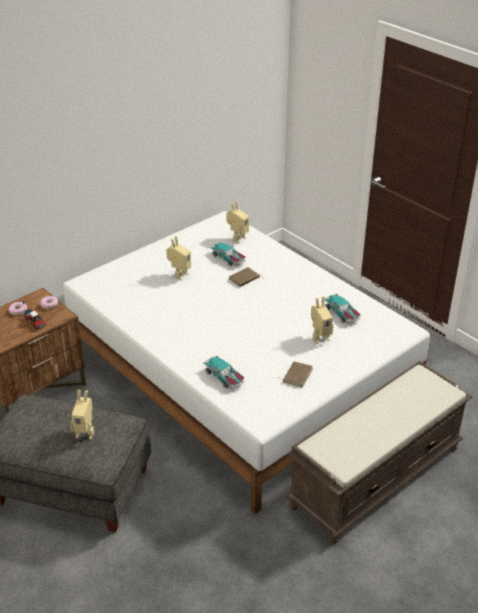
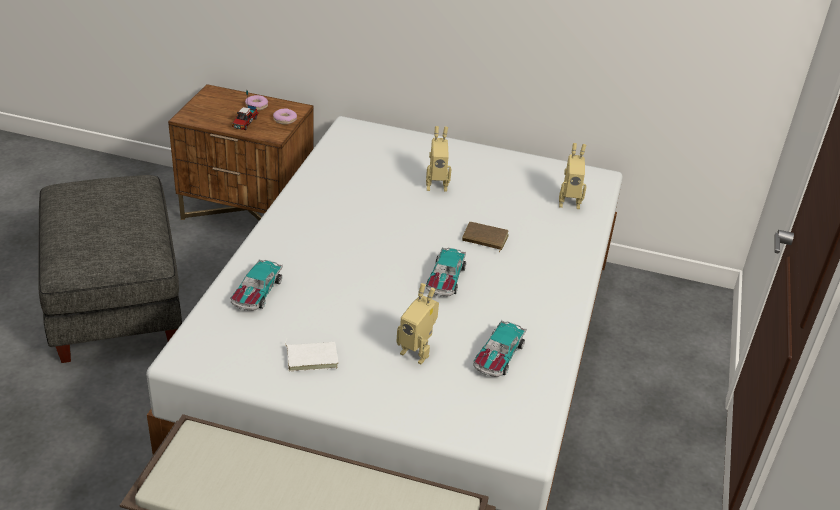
camera: 55 degrees right, 0 degrees up
(85, 432) = (107, 235): toy robot -> none
(228, 258) = (515, 210): toy car -> toy car (445, 279)
(296, 375) = (312, 357): brown book -> white book

